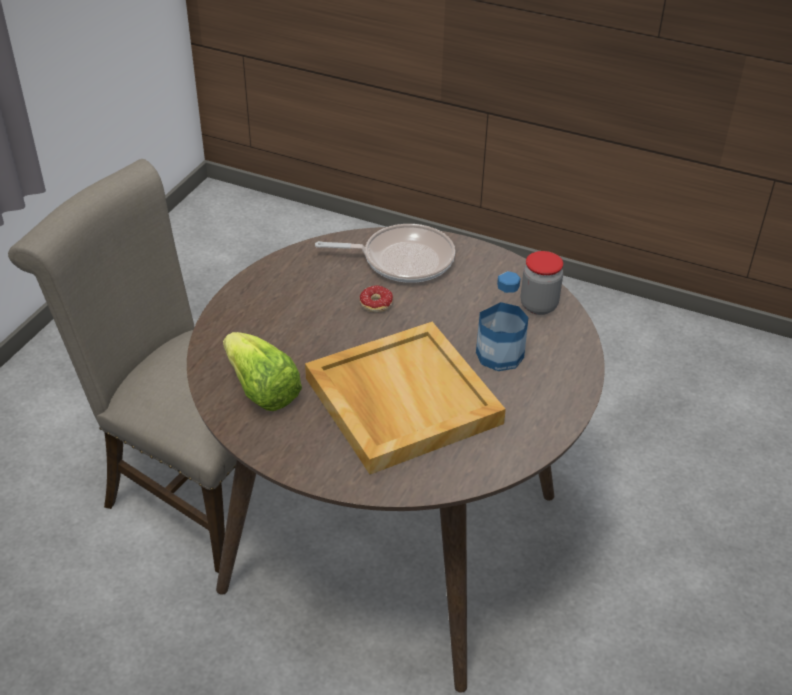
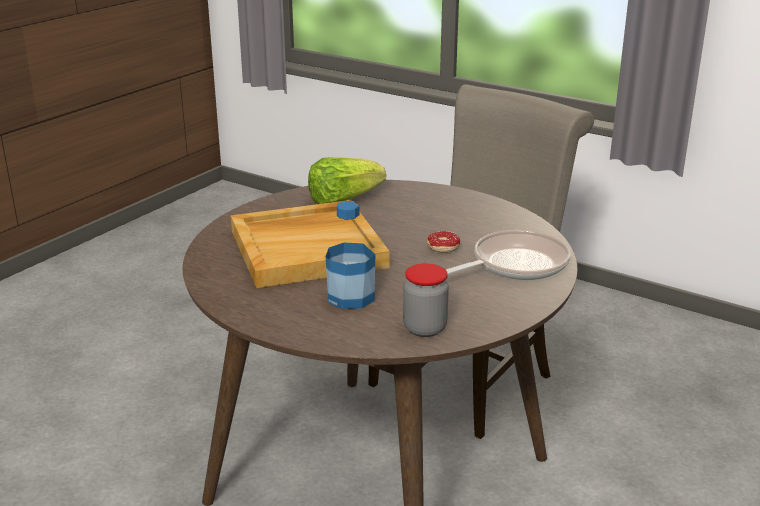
camera: 100 degrees right, 15 degrees down
(402, 260) = (515, 264): frying pan -> frying pan turned 135 degrees counterclockwise

